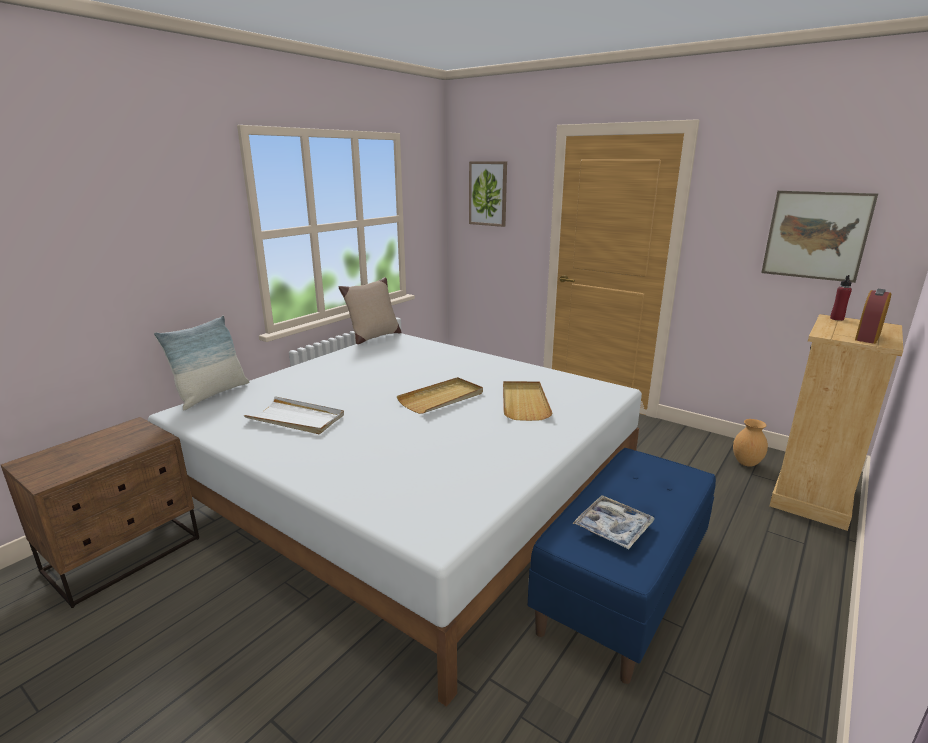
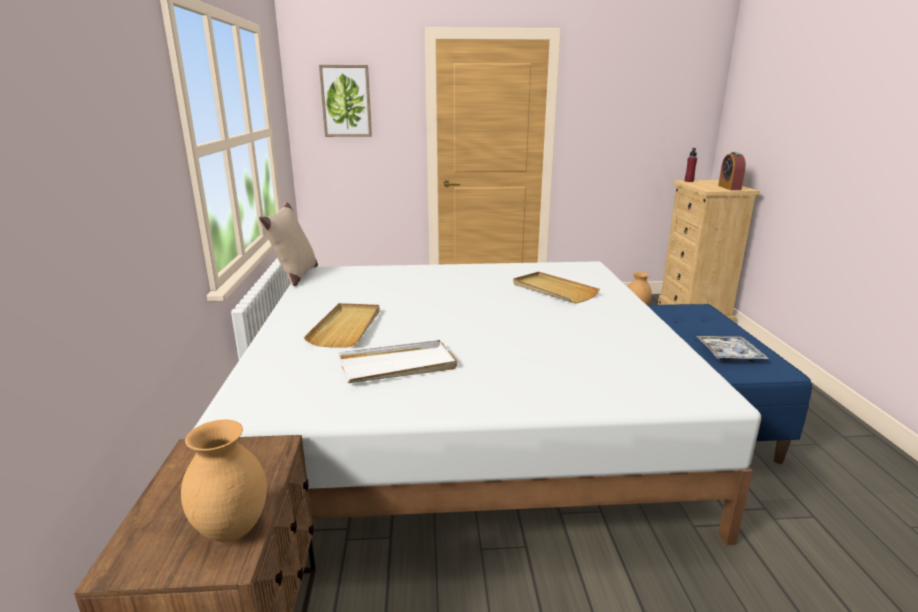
camera: 40 degrees left, 0 degrees up
(71, 469) = (233, 530): none -> brown vase
(212, 394) = (232, 381): pillow -> none
(442, 398) = (488, 306): beige tray -> beige tray (346, 327)
(816, 235) = (652, 122): picture -> none

